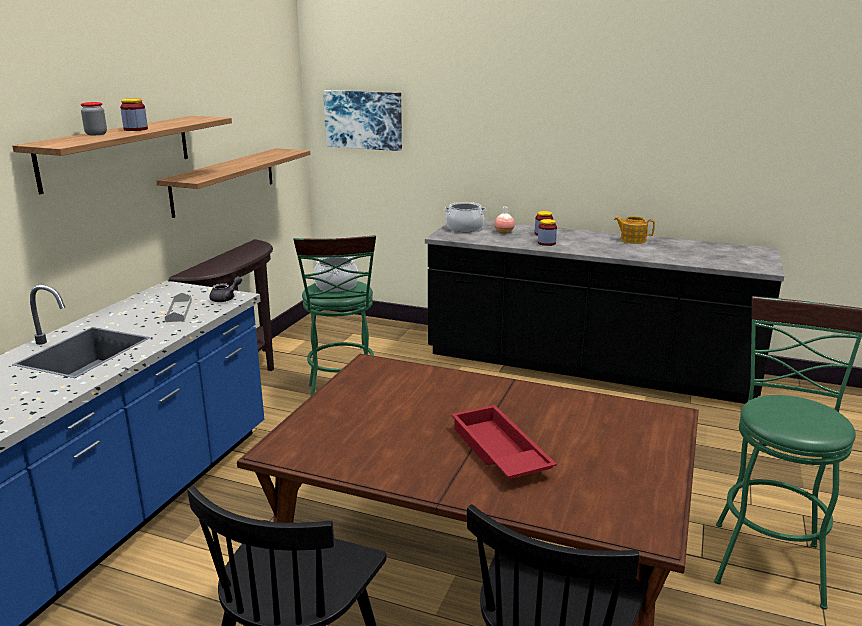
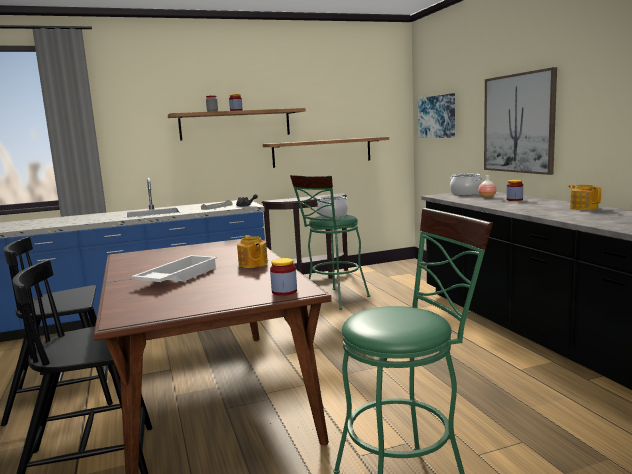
camera: 50 degrees right, 10 degrees down
(497, 452) = (177, 277): red tray -> white tray
(513, 398) = (253, 264): none -> teapot
(517, 142) = (518, 123): none -> picture
(546, 243) = (497, 203): jar -> jar (284, 292)

